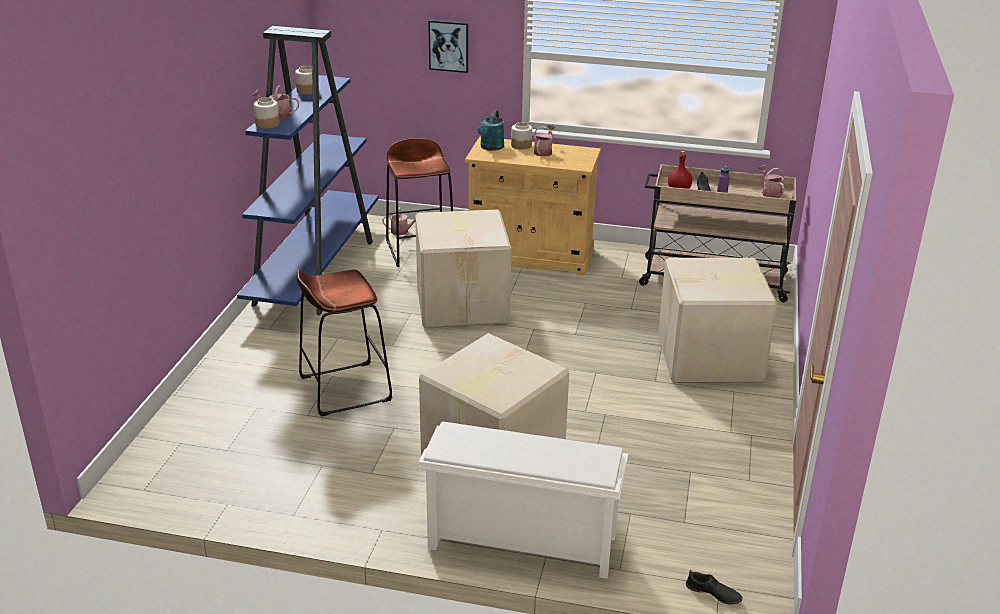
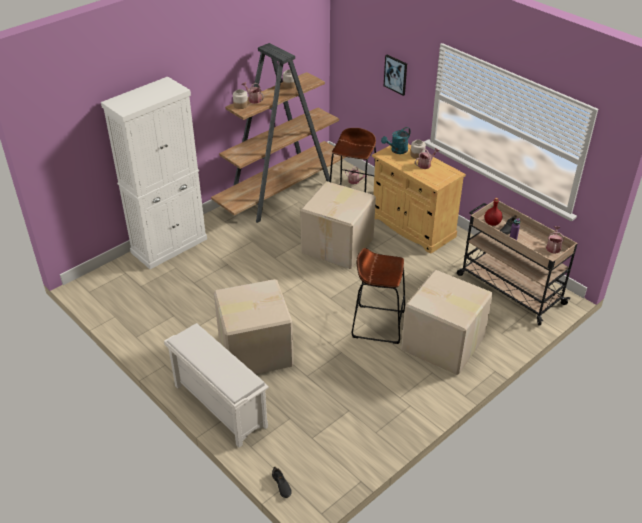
camera: 35 degrees right, 10 degrees up
(214, 385) = (169, 246): none -> white cabinet
(315, 271) = (282, 192): blue bookcase -> brown bookcase
(345, 388) = (226, 275): brown stool -> brown stool (378, 324)

